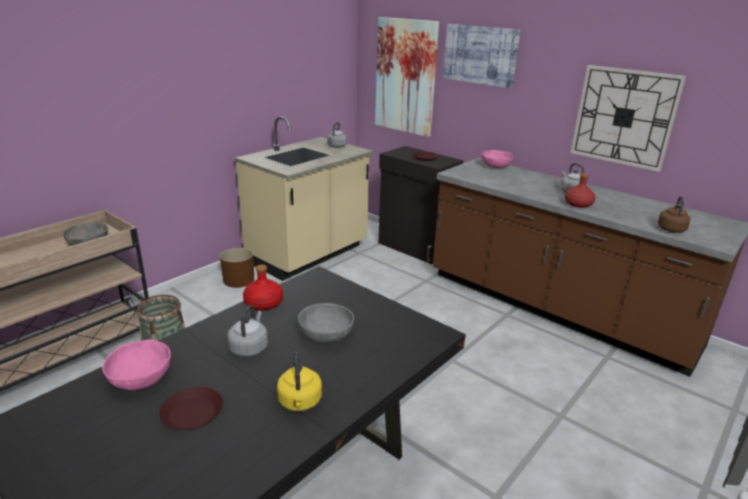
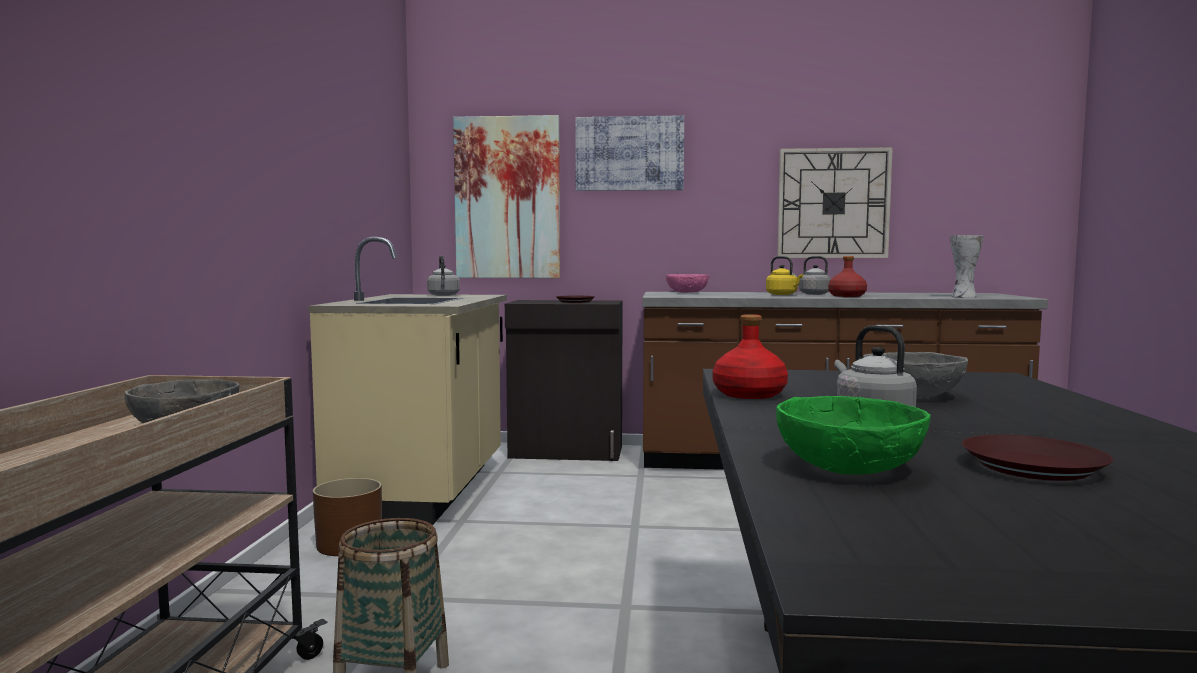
camera: 35 degrees left, 20 degrees down
(141, 379) = (848, 467): pink bowl -> green bowl
(300, 402) = (1087, 430): yellow kettle -> yellow kettle (783, 294)
(671, 229) = (962, 296): brown kettle -> vase

